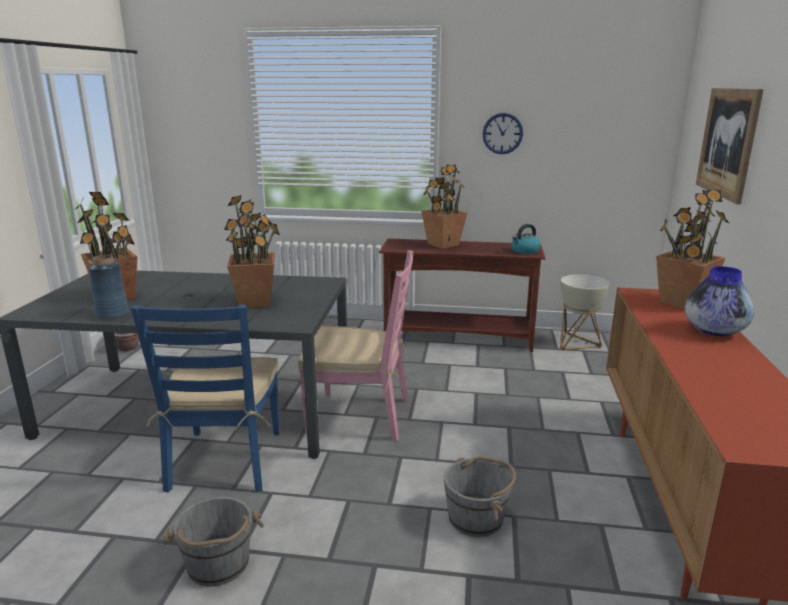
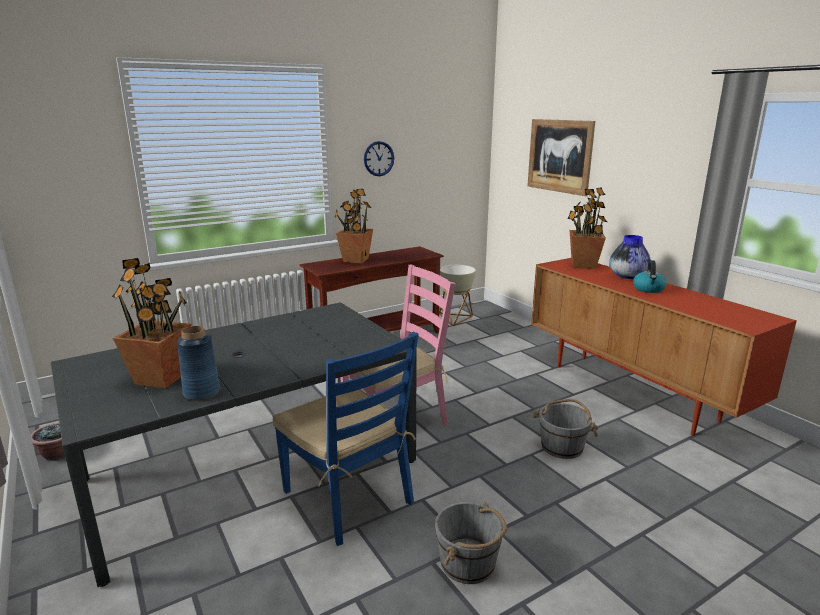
camera: 40 degrees left, 0 degrees up
(256, 302) = (316, 340): potted plant -> none
(525, 251) = (422, 253): kettle -> kettle (648, 289)

